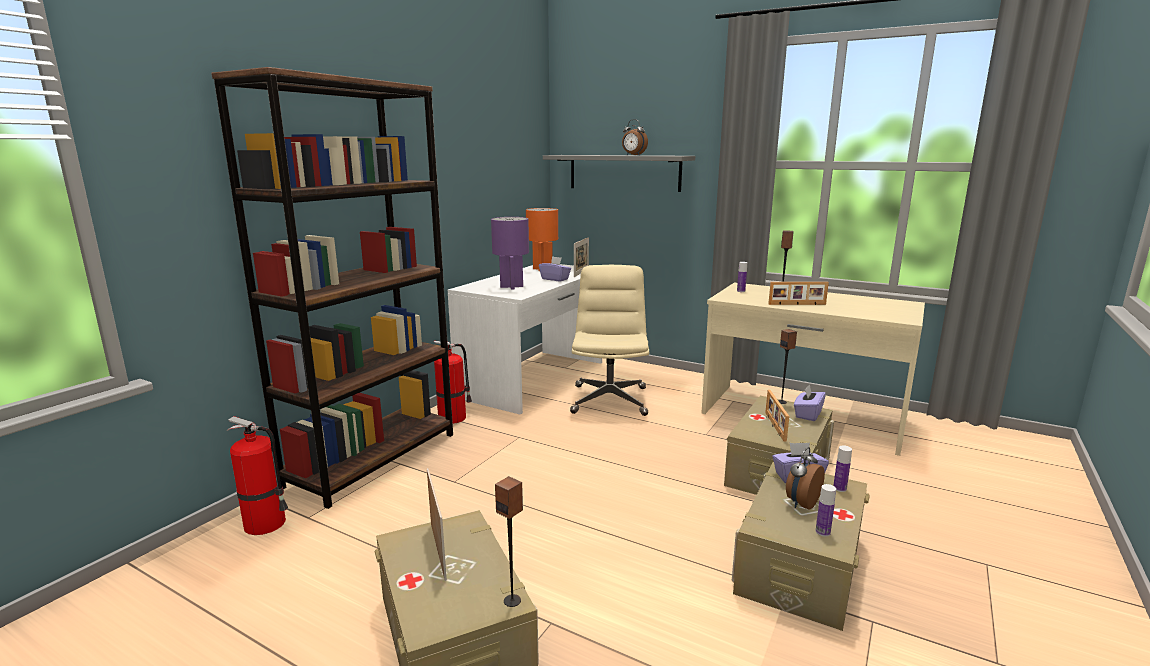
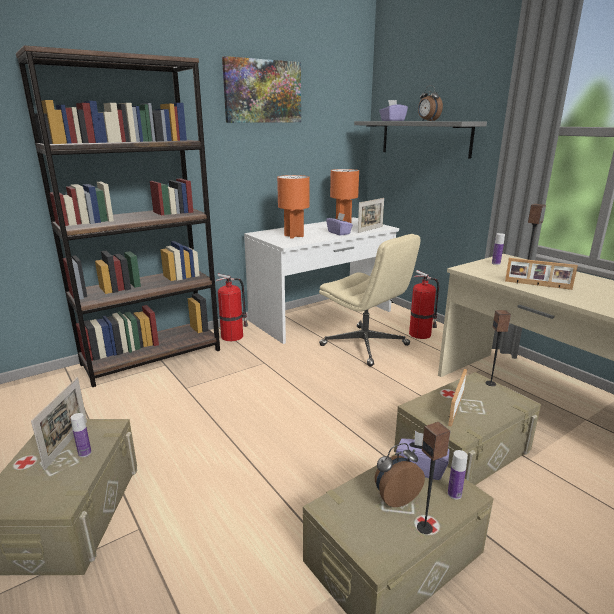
camera: 25 degrees right, 5 degrees up
(267, 523) = (50, 388): fire extinguisher -> fire extinguisher (421, 334)
(459, 122) = (262, 91): none -> picture
(511, 287) = (293, 236): purple table lamp -> orange table lamp
(512, 600) = (63, 504): speaker -> speaker (425, 527)
(609, 400) = (365, 345): beige office chair -> beige office chair turned 105 degrees clockwise
(807, 414) = (505, 403): purple tissue box -> purple tissue box (392, 121)
(822, 532) = (383, 537): bottle -> bottle (84, 453)

